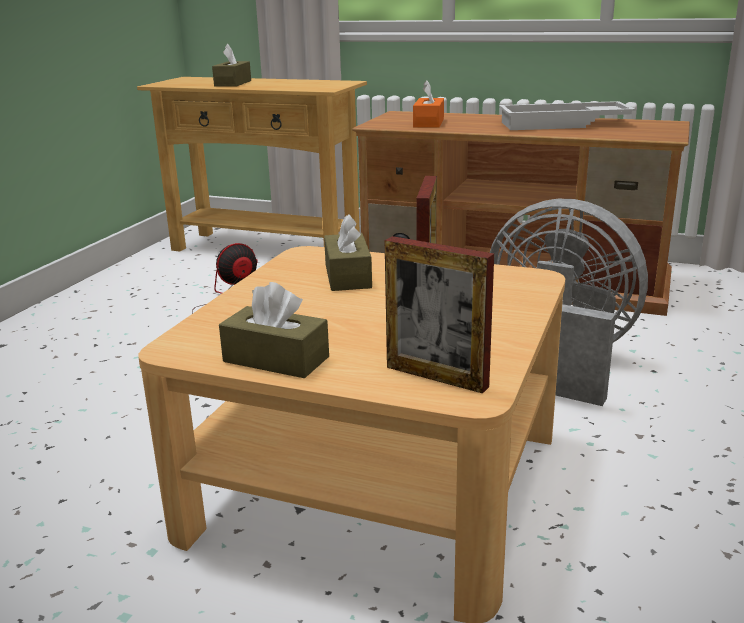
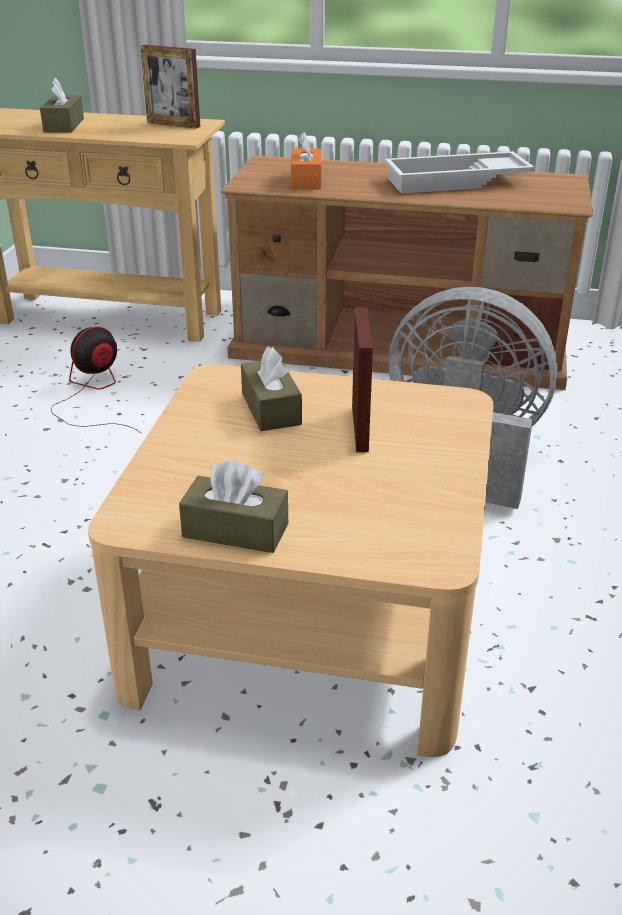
camera: 10 degrees left, 10 degrees up
(436, 377) = (400, 542): picture frame -> picture frame (173, 124)

